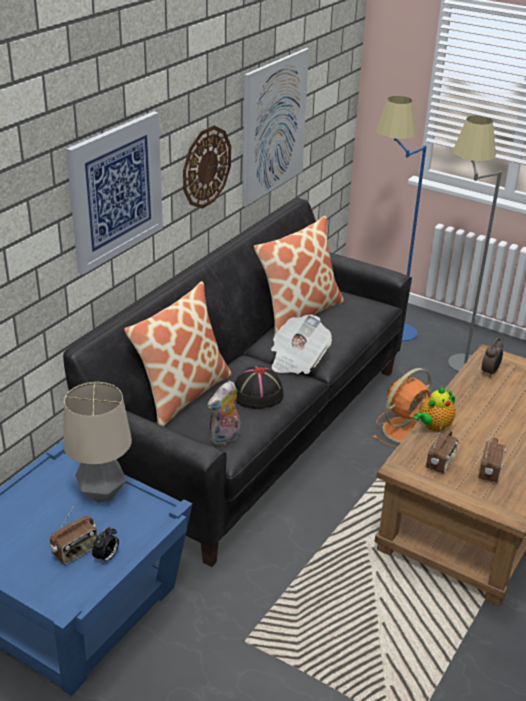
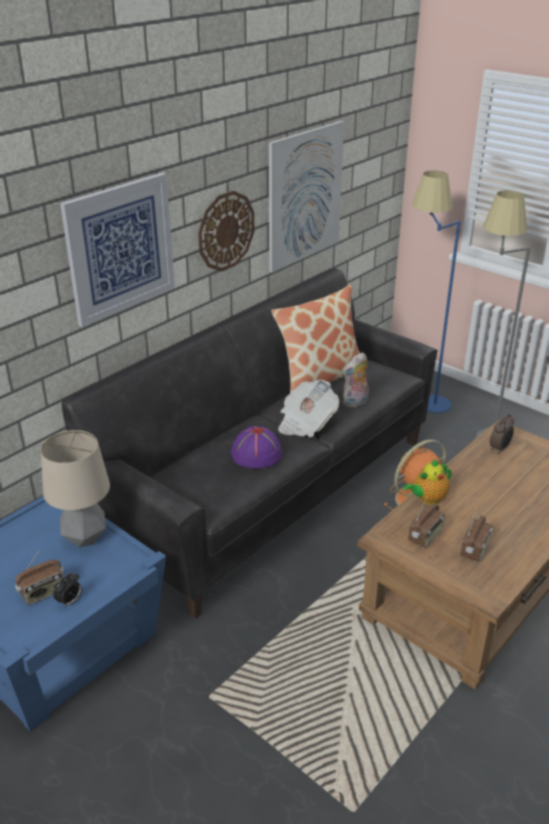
camera: 10 degrees right, 0 degrees up
(182, 394) = (186, 448): pillow -> none
(225, 438) = (213, 495): plush toy -> plush toy (355, 403)
(257, 395) = (256, 454): black hat -> purple hat

